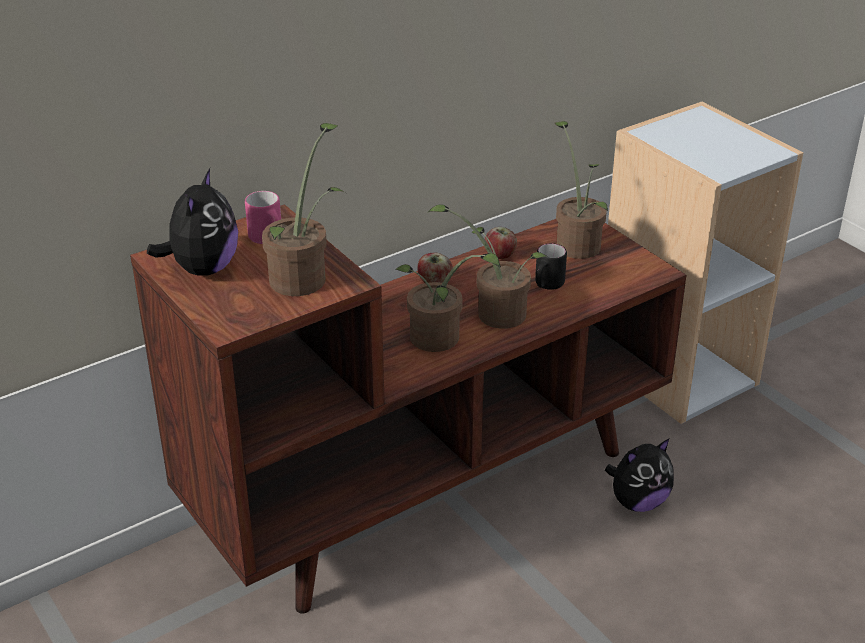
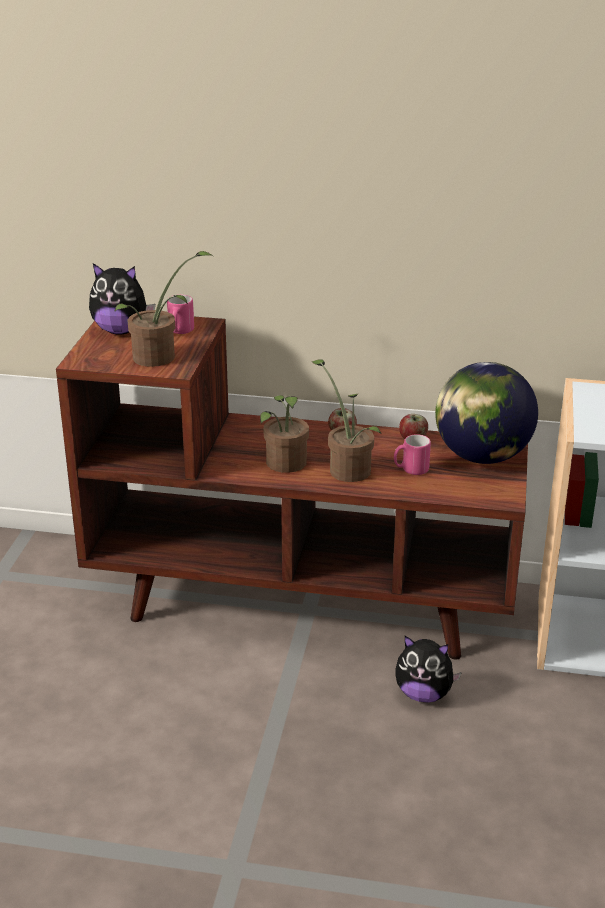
camera: 45 degrees right, 5 degrees down
(202, 269) = (121, 331): plush toy -> plush toy turned 45 degrees clockwise
(547, 285) = (410, 470): black mug -> pink mug
(577, 242) = (481, 456): potted plant -> globe

